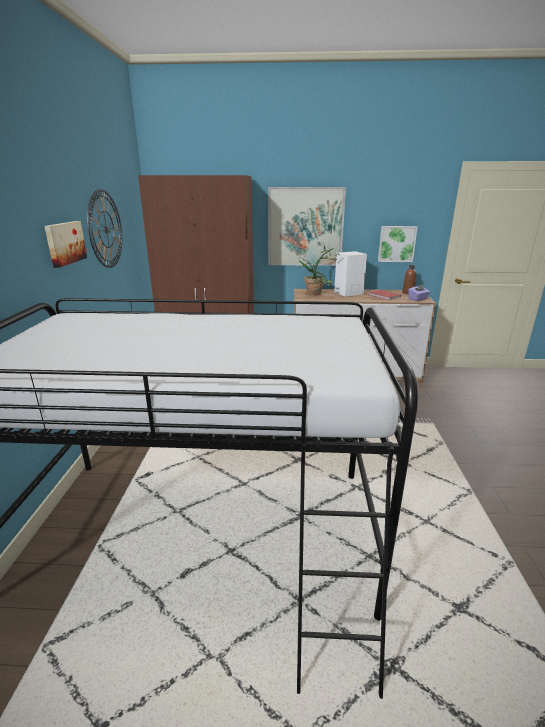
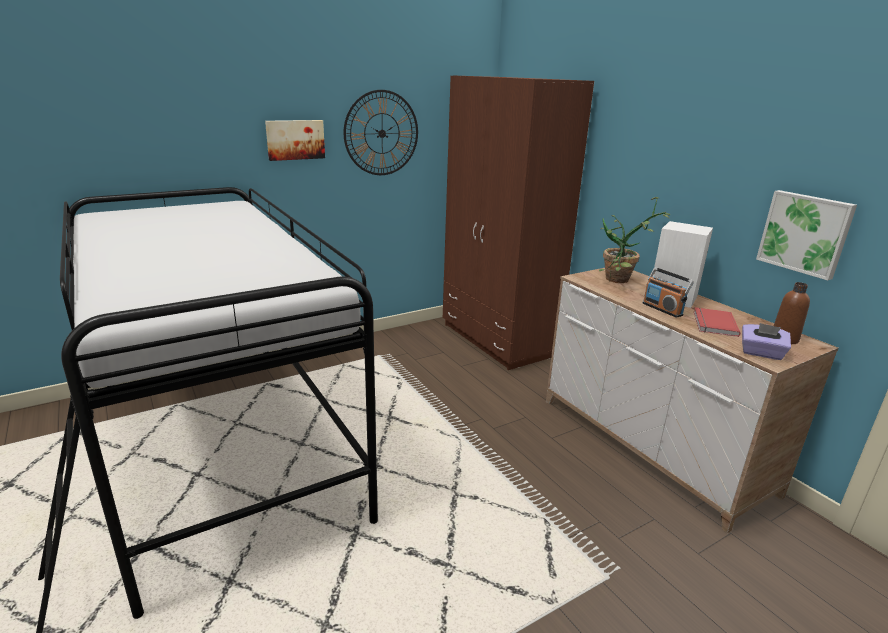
camera: 55 degrees right, 0 degrees up
(305, 227) = (652, 169): picture -> none
(360, 298) = (662, 309): none -> radio

